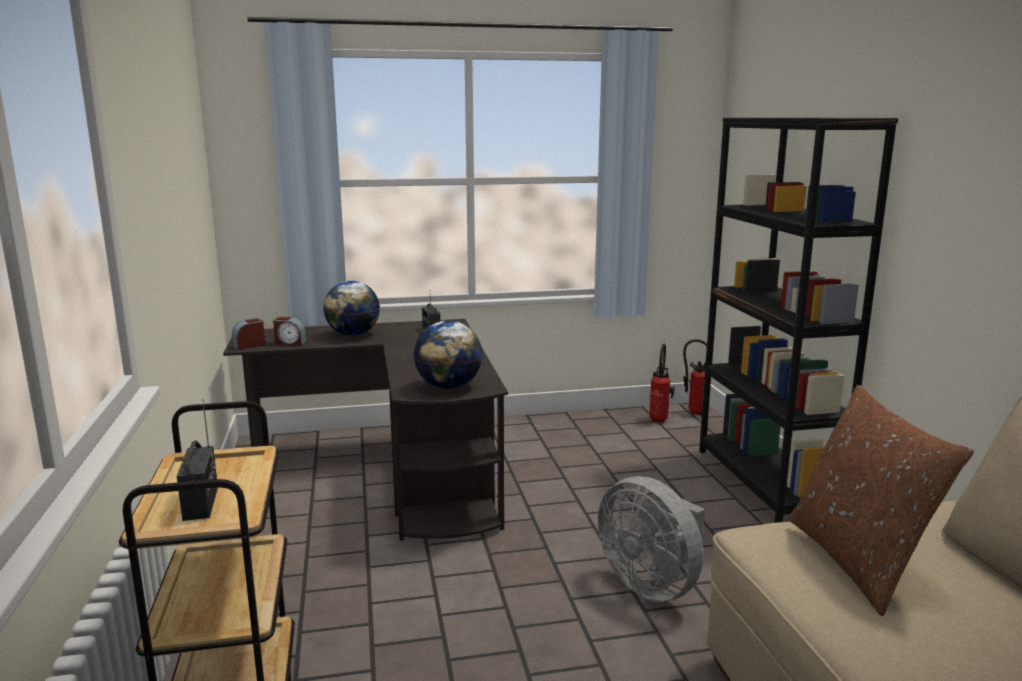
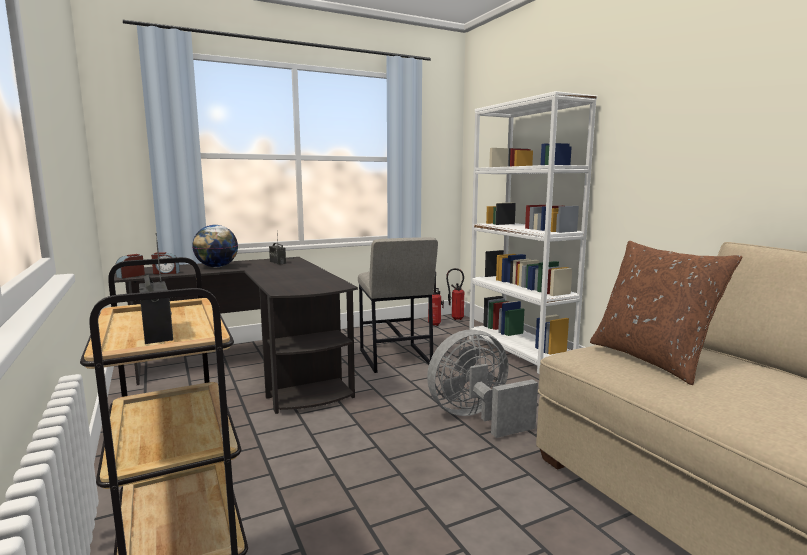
camera: 15 degrees left, 5 degrees down
(448, 387) = (311, 287): globe -> none
(580, 474) = (395, 359): none -> grey chair
(652, 584) = (476, 418): grey fan -> grey fan turned 120 degrees clockwise
(765, 482) = (519, 351): black bookcase -> white bookcase

